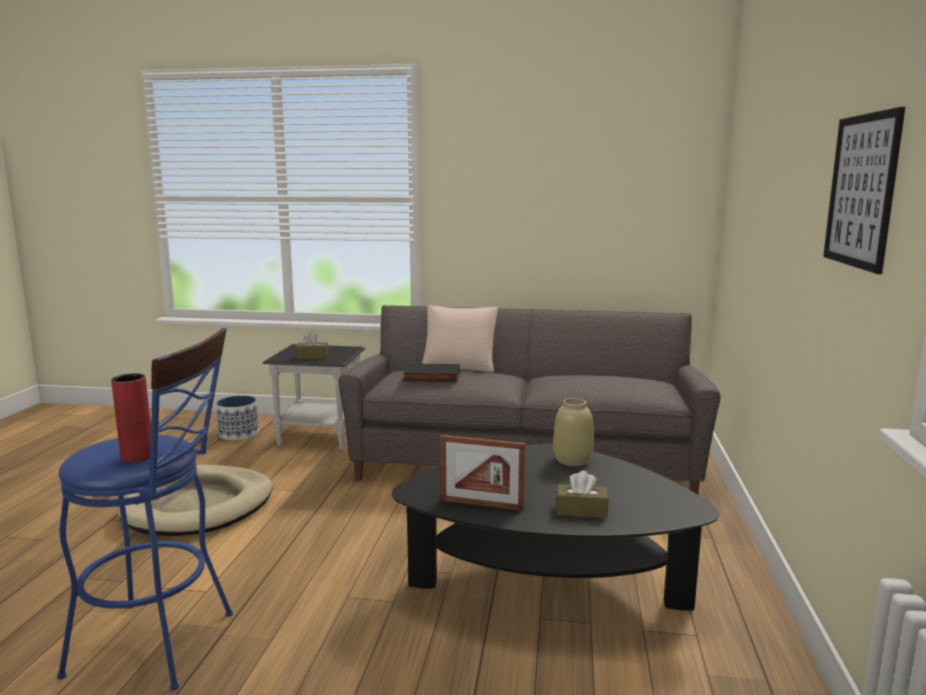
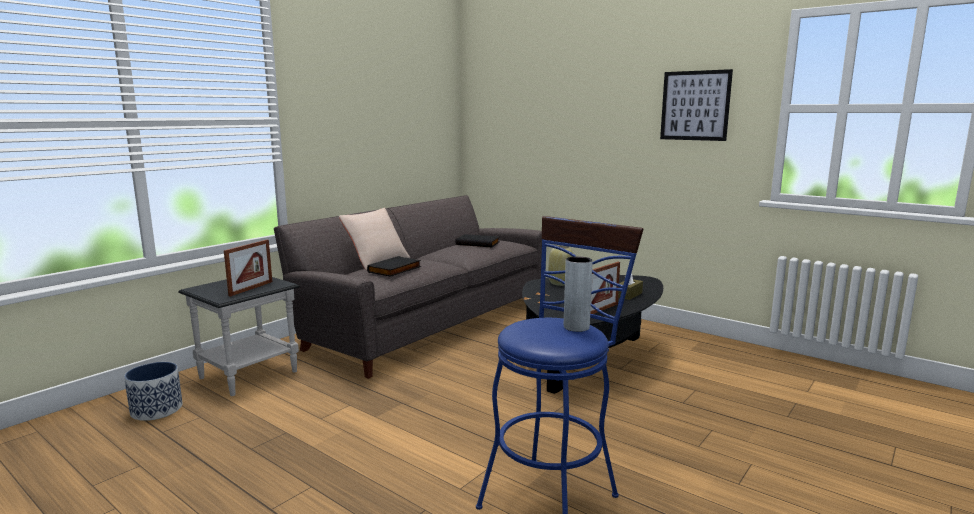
camera: 60 degrees left, 0 degrees up
(137, 456) = (576, 327): red vase -> grey vase
(199, 506) = (315, 453): beige dog bed -> none
(312, 356) = (251, 288): brown tissue box -> picture frame
(607, 380) = (478, 243): none -> black book

